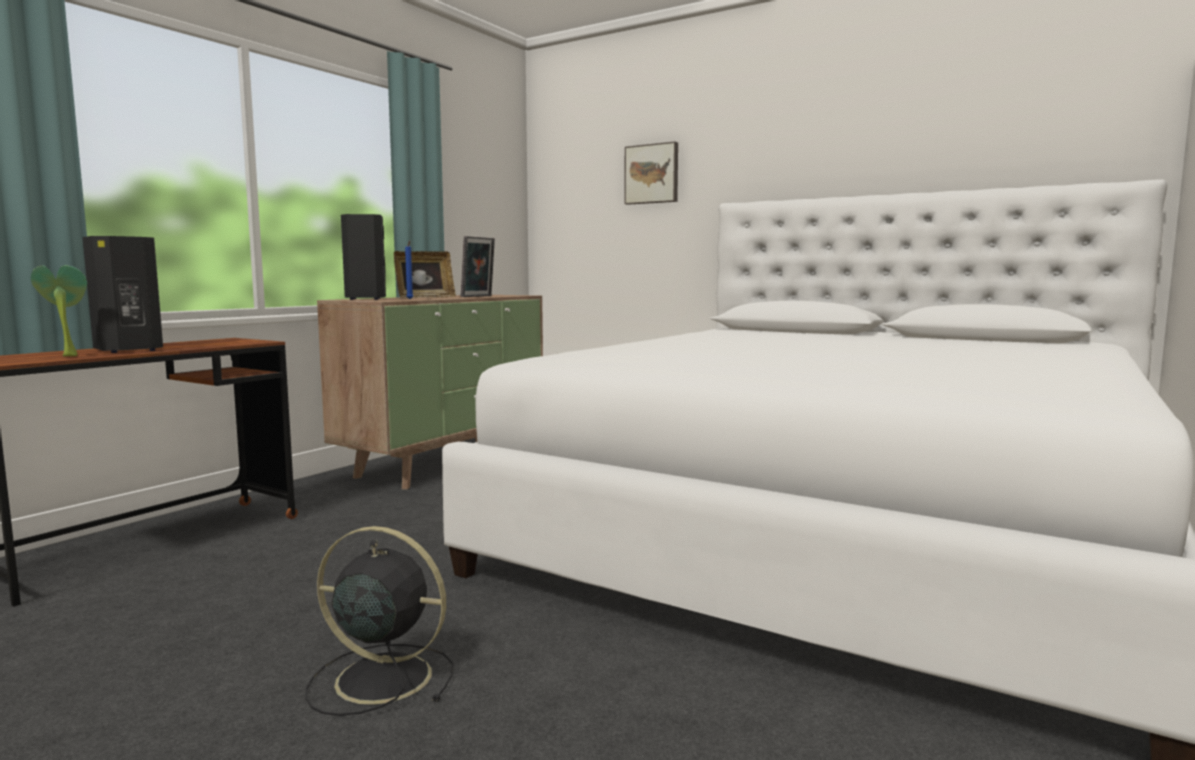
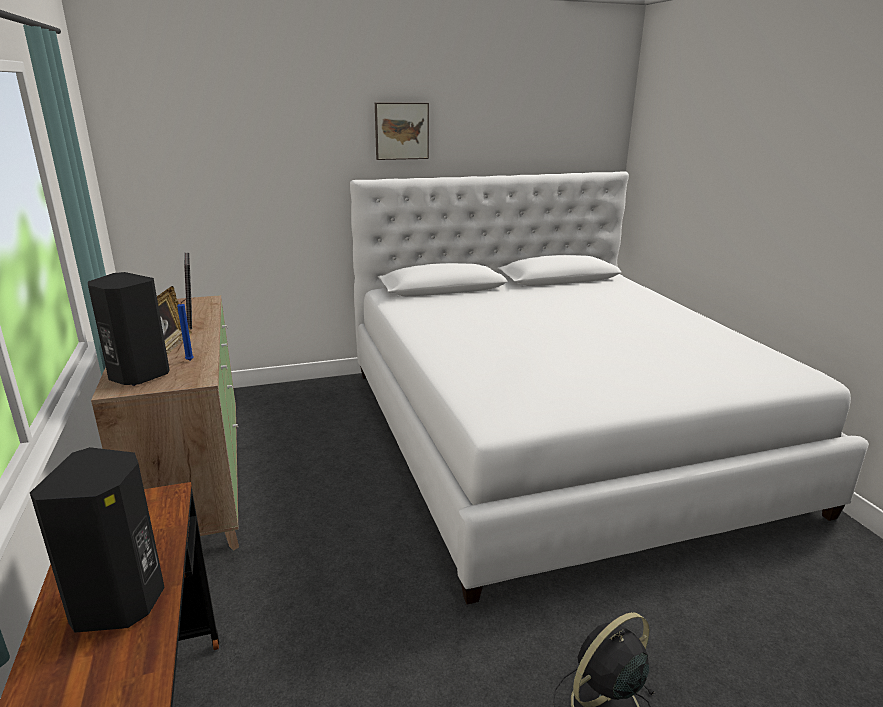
camera: 50 degrees left, 15 degrees up
(67, 356) = (119, 666): potted plant -> none
(652, 174) = (266, 146): picture -> picture (401, 131)

